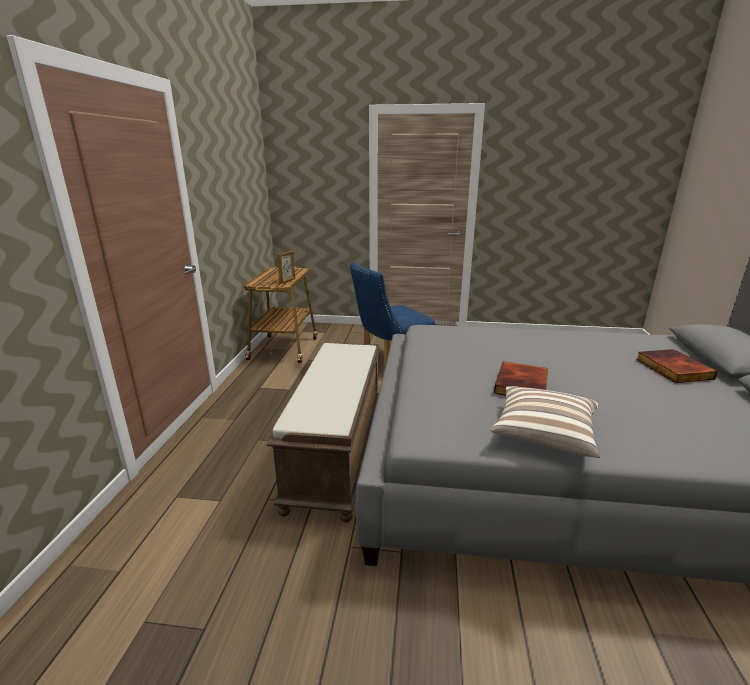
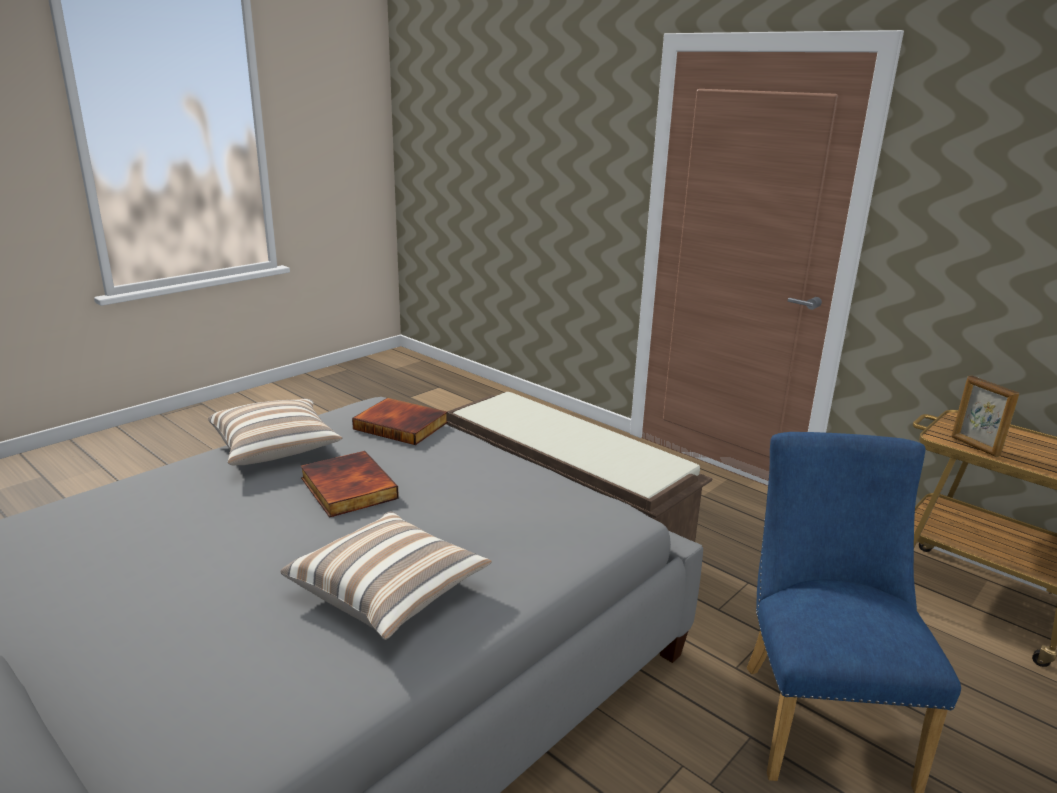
camera: 125 degrees right, 0 degrees up
(548, 345) = (389, 593): none -> pillow
(672, 369) = (121, 659): book -> book (402, 425)

